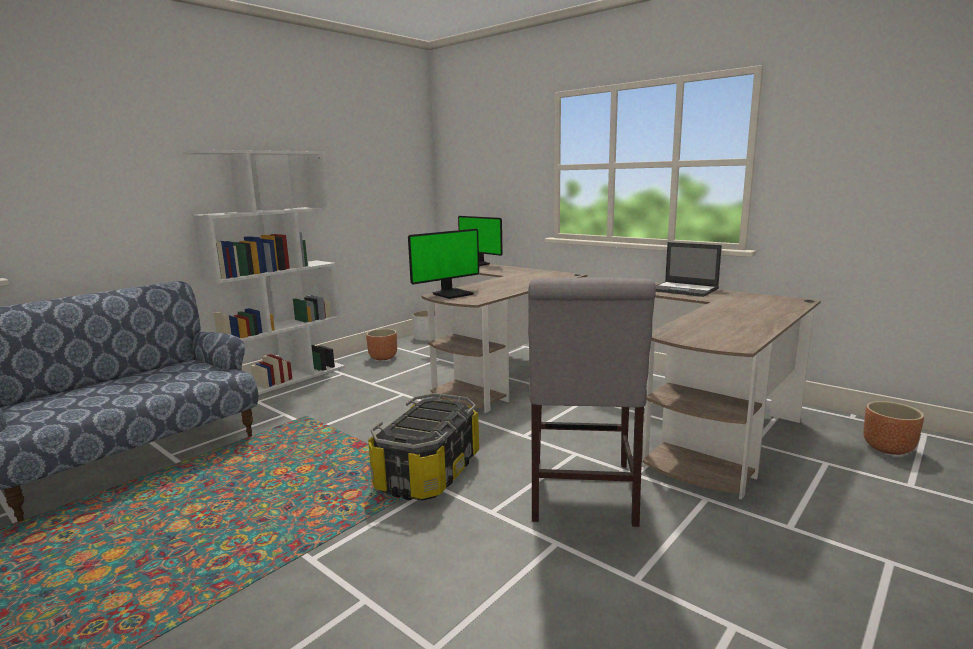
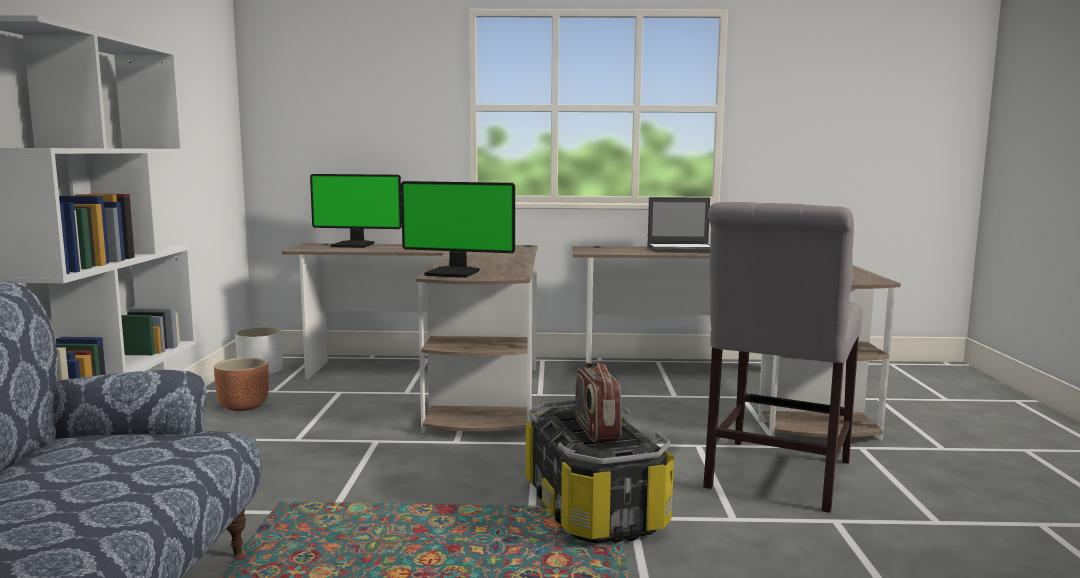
camera: 40 degrees left, 5 degrees down
(422, 420) = (596, 430): none -> radio
(452, 294) = (454, 273): monitor -> monitor turned 90 degrees clockwise
(581, 495) = (775, 477): grey chair -> grey chair turned 60 degrees clockwise
(887, 448) = (890, 379): brown planter -> none

